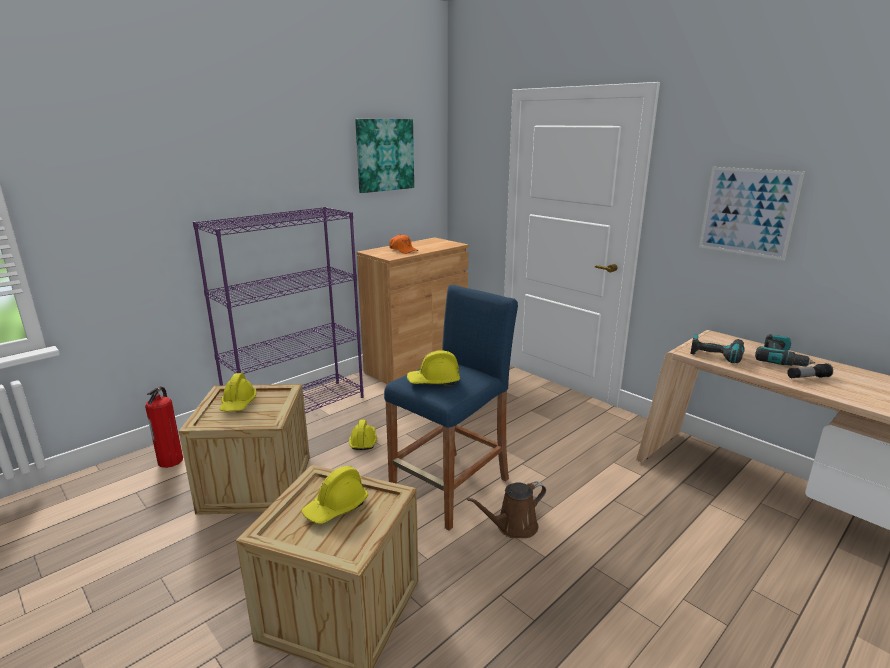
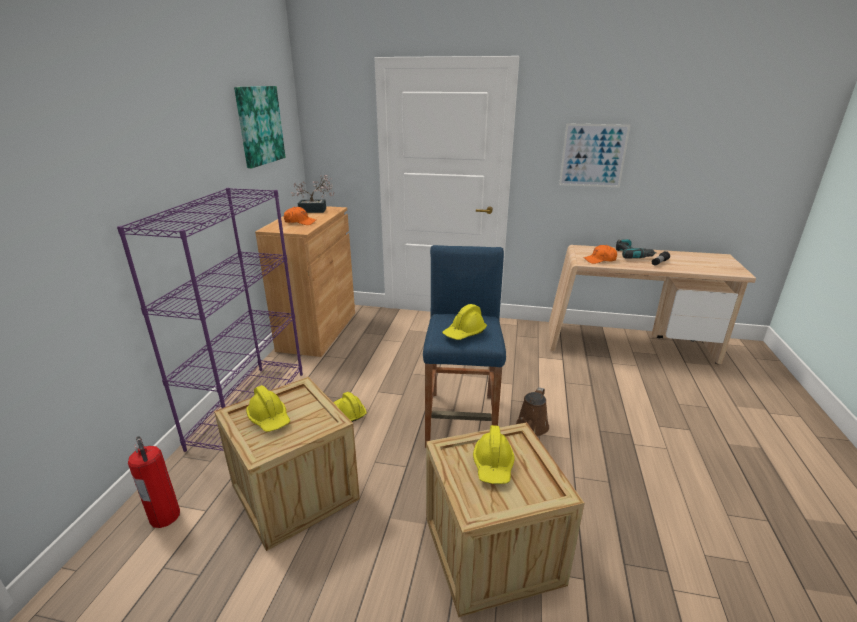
camera: 35 degrees left, 5 degrees up
(435, 243) = (316, 210): none -> potted plant
(716, 354) = (600, 260): power drill -> orange cap

